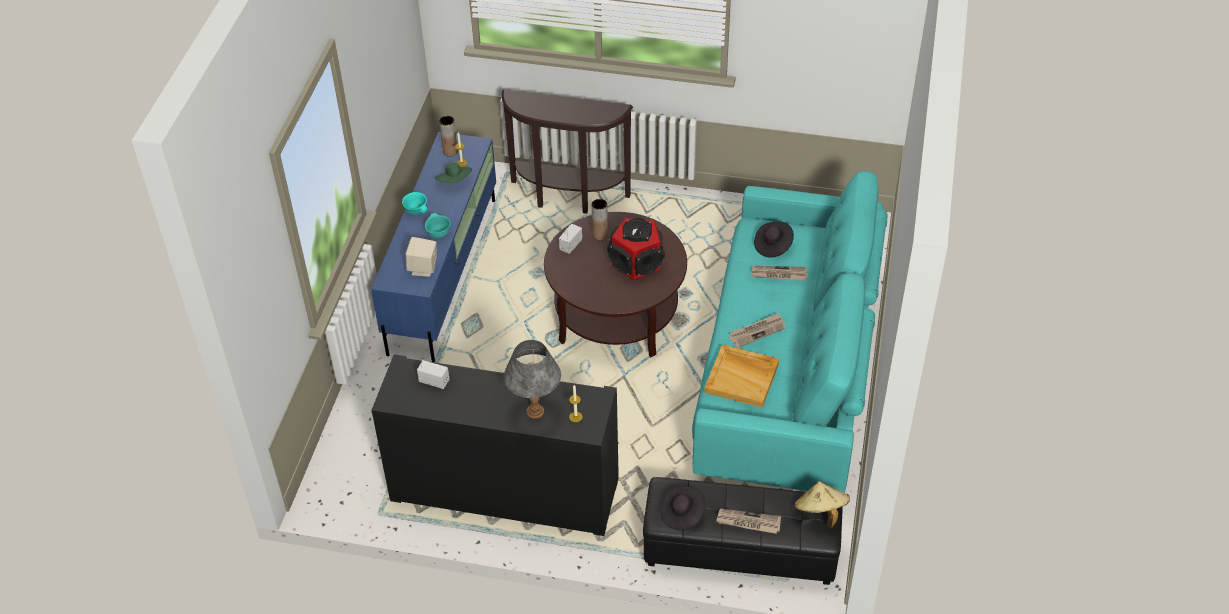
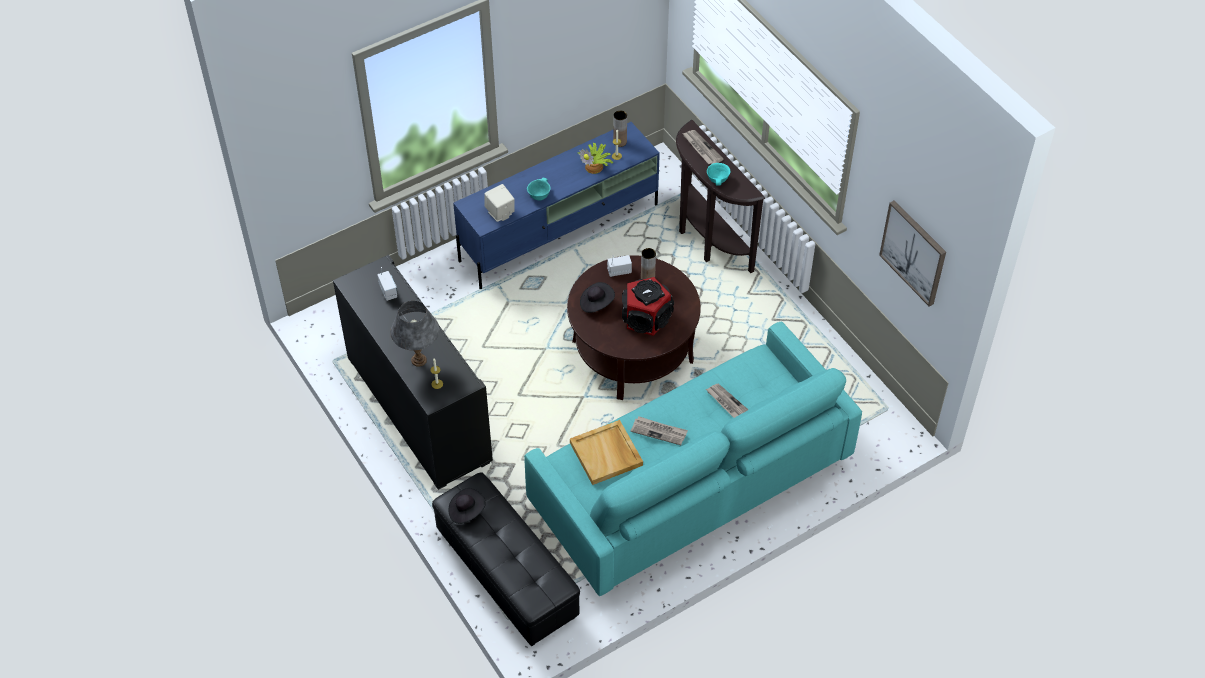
camera: 45 degrees right, 5 degrees up
(417, 211) = (546, 169): turquoise bowl -> turquoise bowl (718, 180)
(454, 182) = (595, 166): green hat -> potted plant
(748, 522) = (498, 552): newspaper -> newspaper (701, 148)
(773, 246) = (753, 381): black hat -> black hat (596, 303)
(820, 513) = (550, 587): beige hat -> none
(838, 41) = (914, 252): none -> picture

